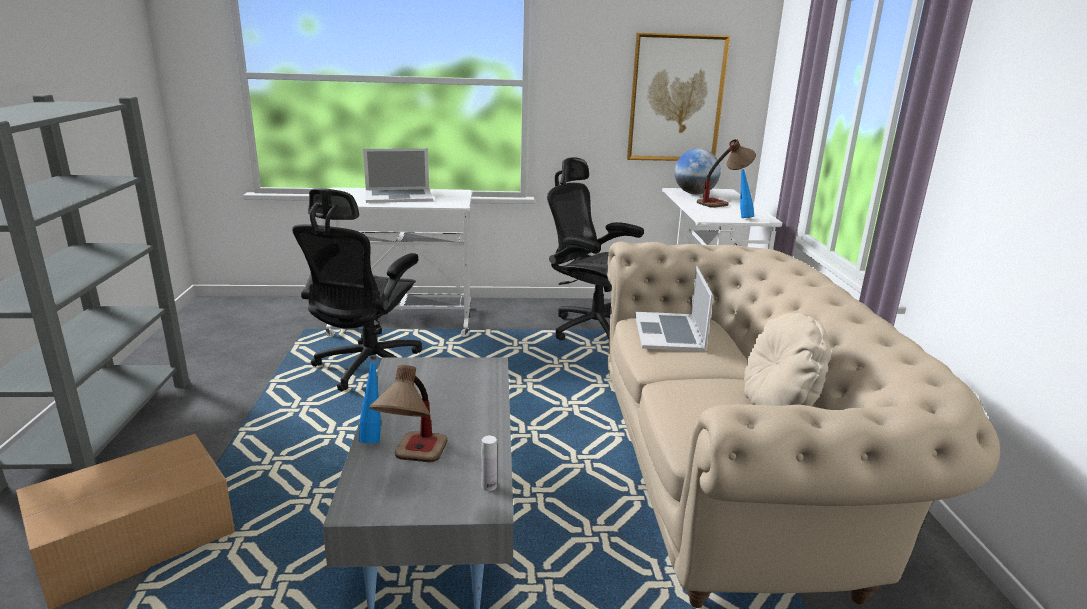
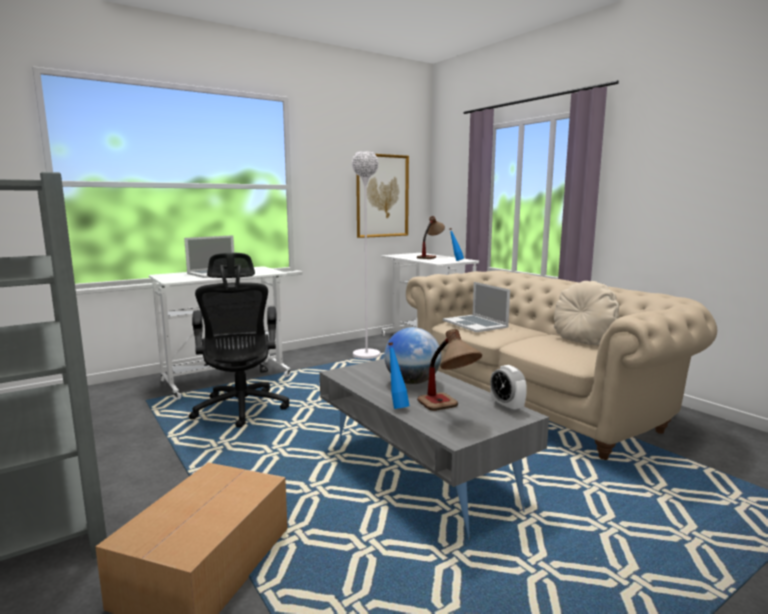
camera: 30 degrees left, 10 degrees down
(489, 486) = (507, 407): white bottle -> alarm clock
(592, 328) = (366, 355): office chair -> white floor lamp
(694, 193) = (405, 255): globe -> globe (412, 382)

